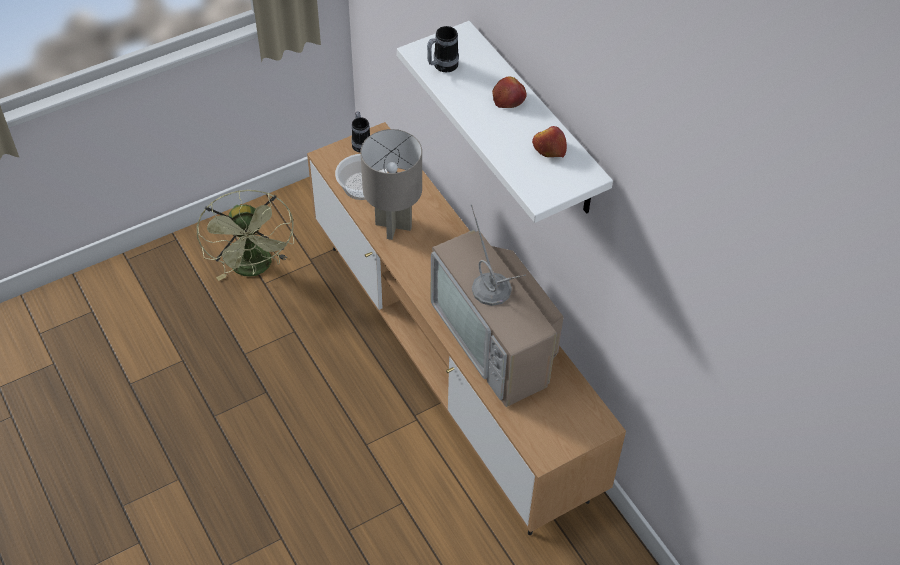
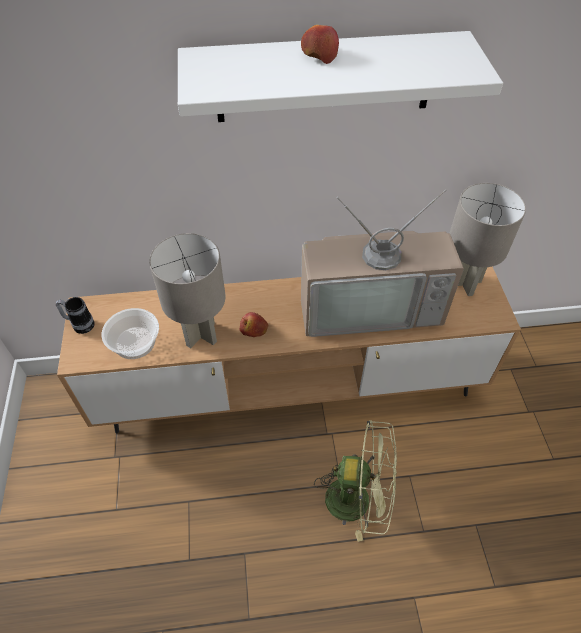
camera: 65 degrees left, 0 degrees up
(254, 268) = (92, 513): green fan -> green fan (358, 499)
(441, 67) = (237, 81): mug -> none
(548, 149) = (409, 51): apple -> apple (254, 330)
(574, 413) = (463, 283): none -> grey table lamp

